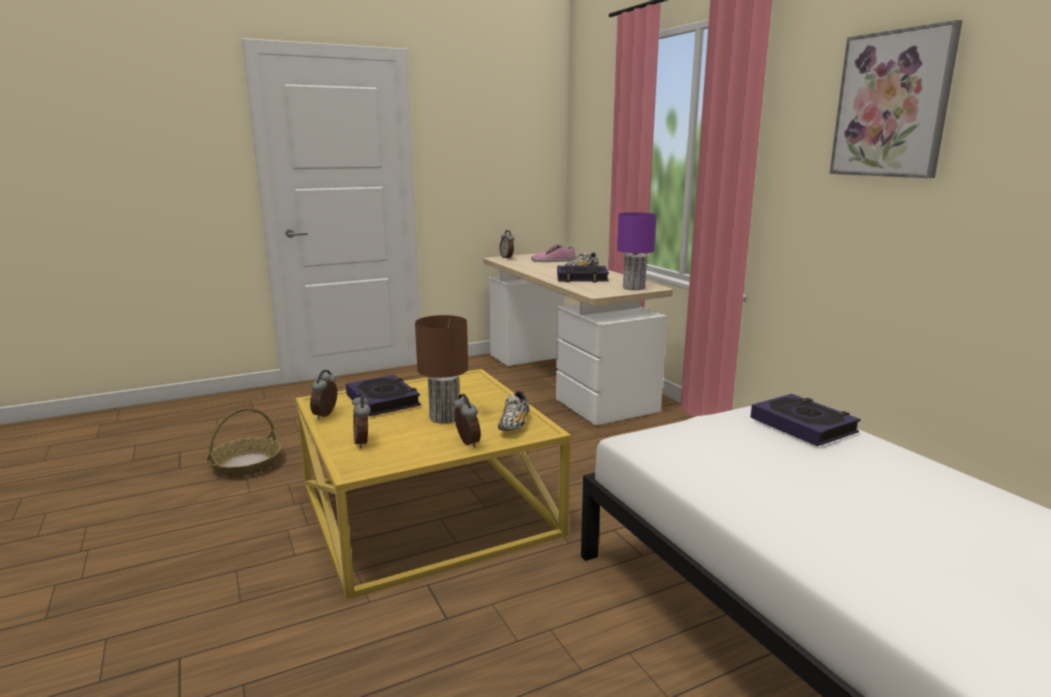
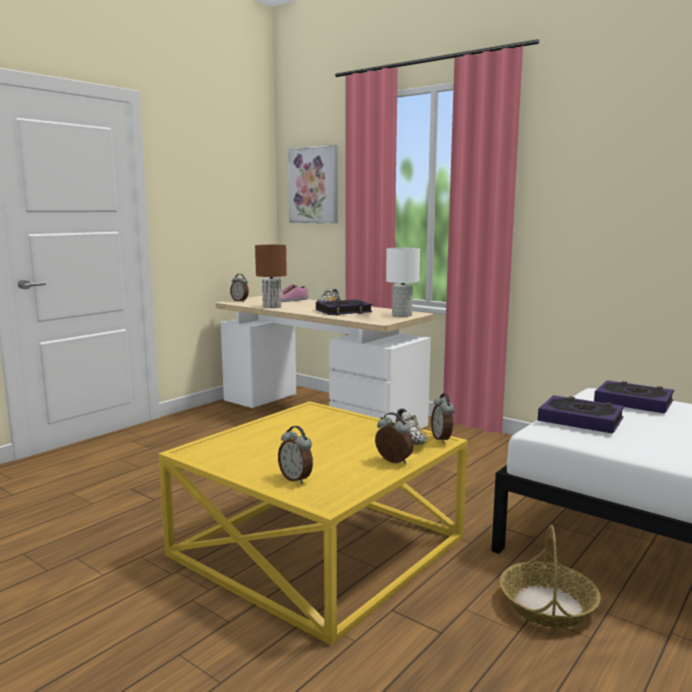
camera: 25 degrees left, 5 degrees down
(246, 464) = (66, 548): basket -> basket (547, 604)
(326, 415) = (220, 462): alarm clock -> alarm clock (442, 439)
(383, 400) = (258, 440): book -> book (580, 420)
(445, 418) = (341, 445): brown table lamp -> brown table lamp (272, 307)
(634, 288) = (402, 315): purple table lamp -> white table lamp
(892, 105) = (629, 154): picture -> picture (314, 185)

